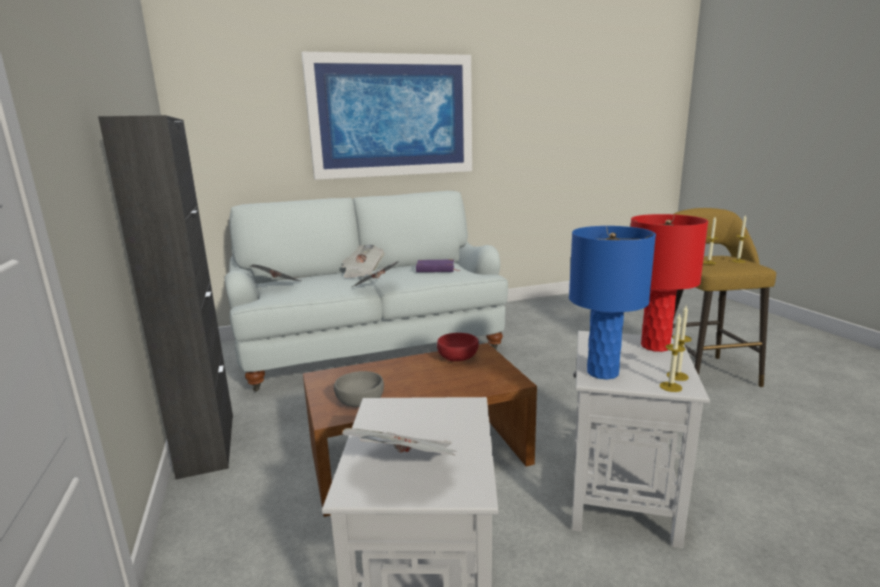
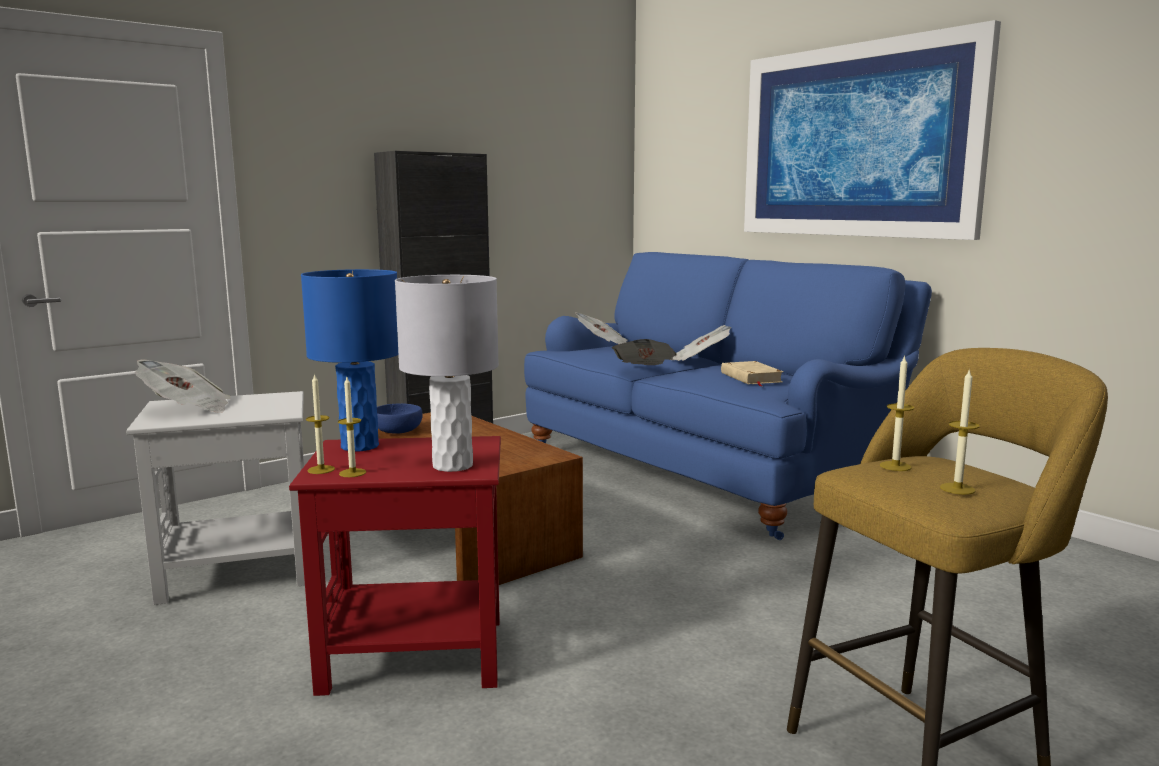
camera: 70 degrees right, 5 degrees down
(360, 402) = (397, 431): grey bowl -> blue bowl
(370, 347) = (704, 472): white sofa -> blue sofa
(435, 269) = (751, 377): purple book -> beige book
(458, 357) = (523, 449): red bowl -> none
(621, 496) = (411, 654): white side table -> red side table
(654, 346) = (453, 465): red table lamp -> grey table lamp

